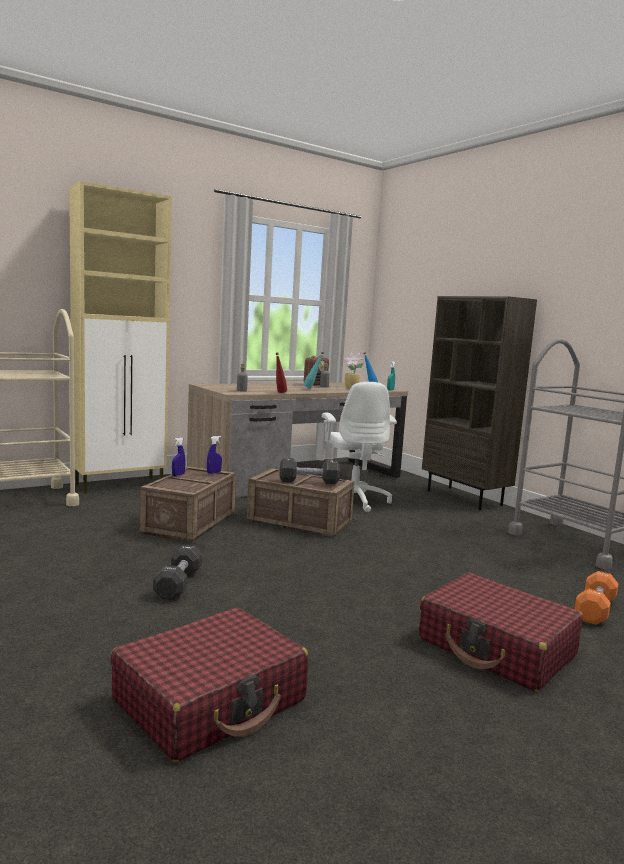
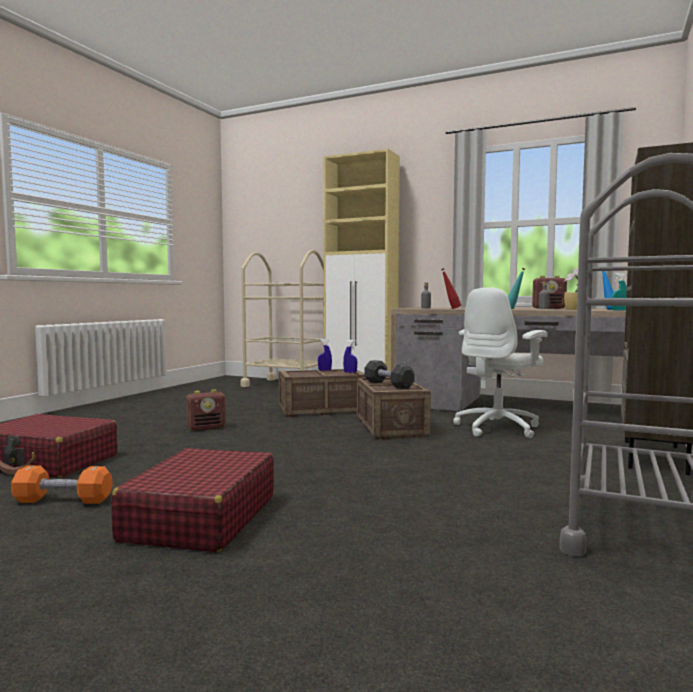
camera: 60 degrees right, 5 degrees down
(178, 584) = (207, 428): black dumbbell -> radio
(595, 610) = (377, 555): orange dumbbell -> orange dumbbell (63, 500)

